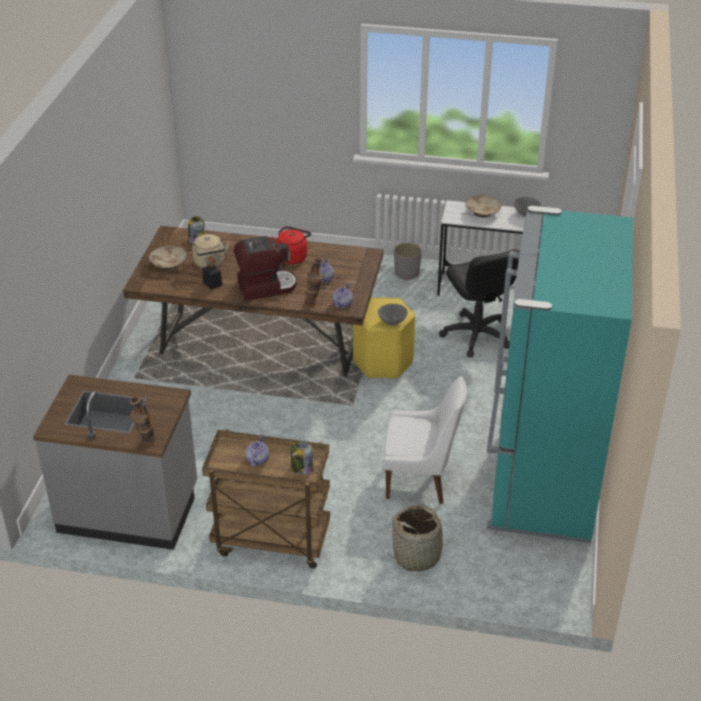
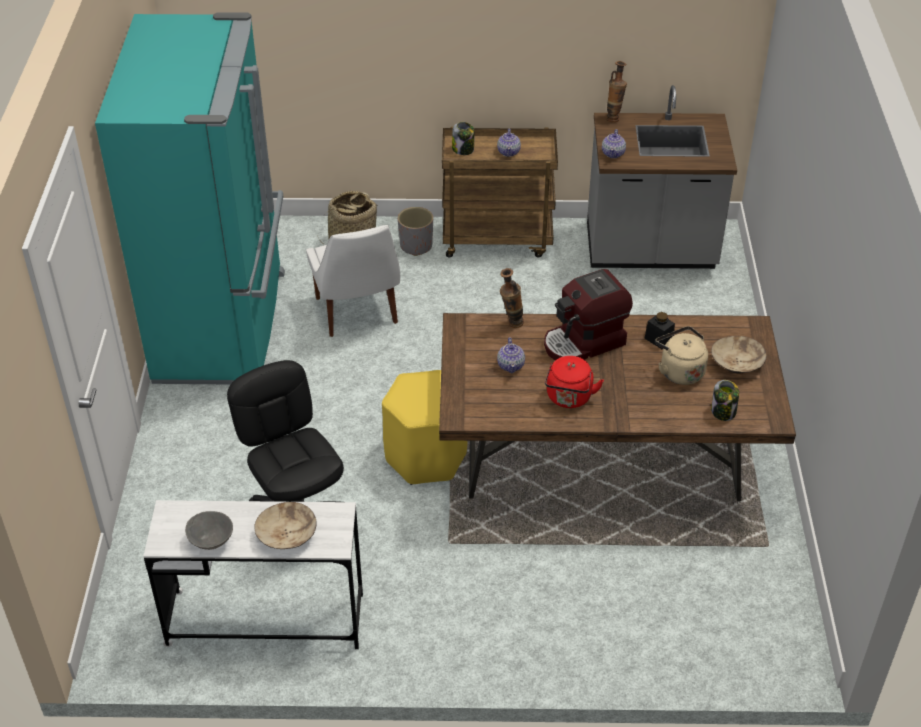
camera: 170 degrees right, 5 degrees up
(342, 304) = (474, 329): teapot -> teapot (613, 153)
(392, 322) = (410, 382): grey bowl -> none
(407, 273) = (418, 637): grey planter -> grey planter (415, 246)
(420, 479) = (357, 313): white chair -> white chair turned 105 degrees counterclockwise

